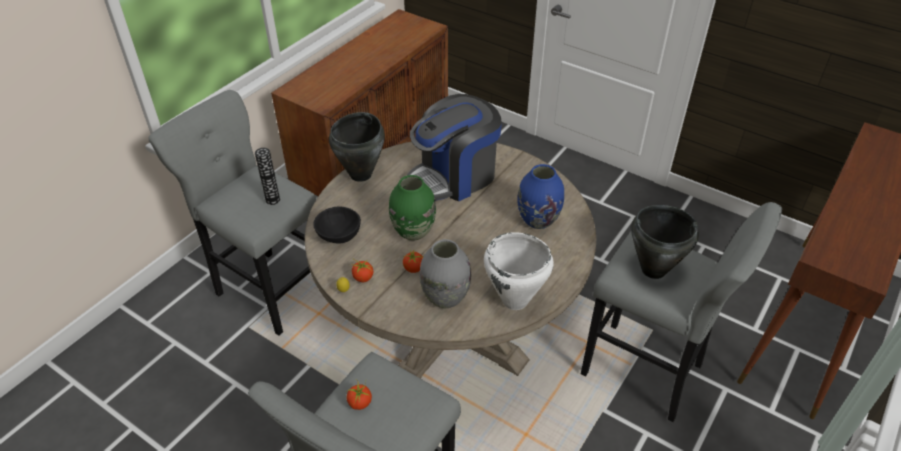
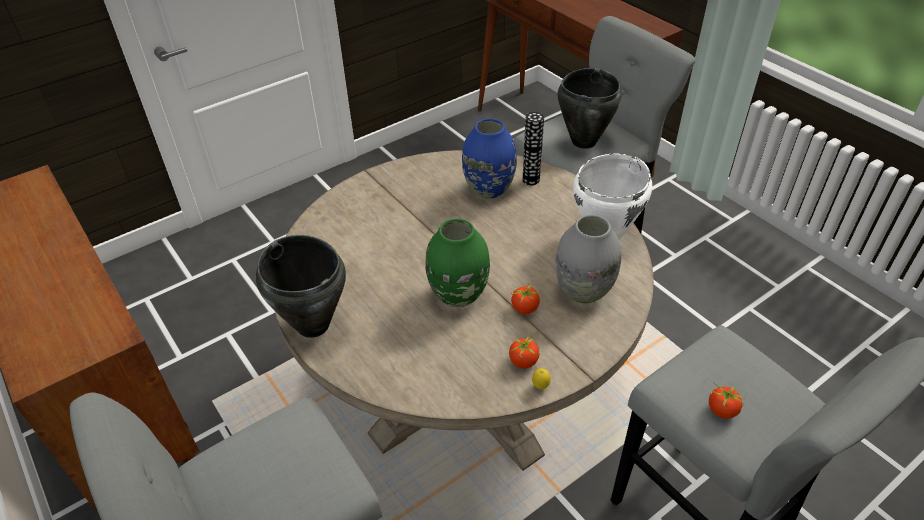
camera: 70 degrees left, 0 degrees up
(272, 200) = (293, 451): vase -> vase (531, 180)
(338, 237) = (433, 374): black bowl -> none
(454, 176) = (375, 235): coffee machine -> none

